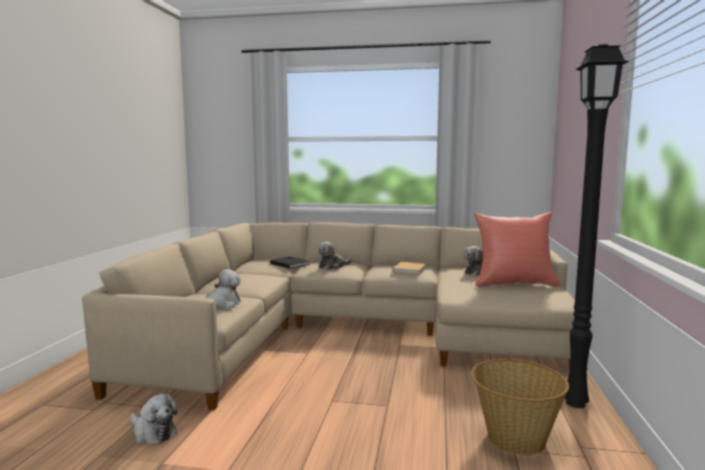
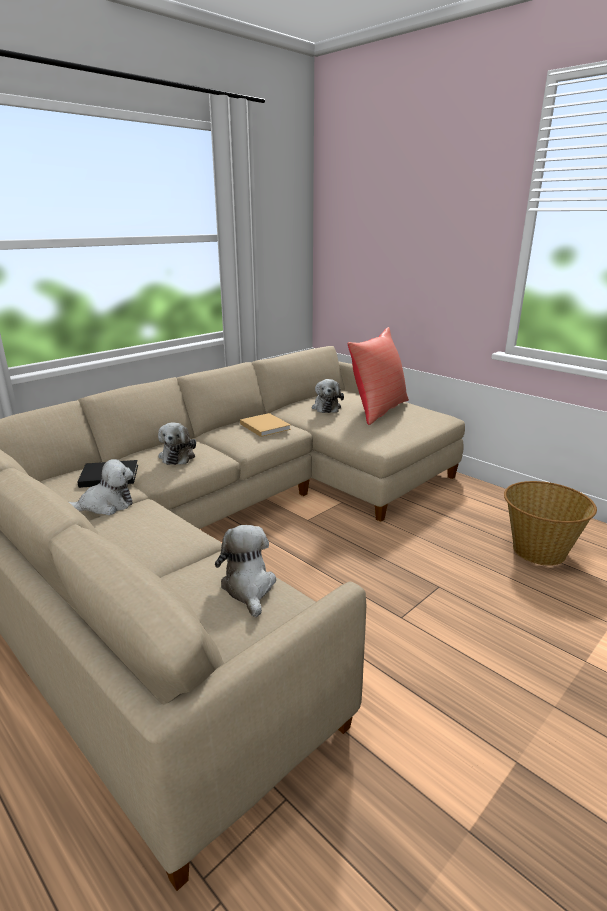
camera: 55 degrees left, 15 degrees up
(153, 432) = (372, 821): plush toy -> plush toy (105, 505)
(577, 404) = (501, 501): black floor lamp -> none

